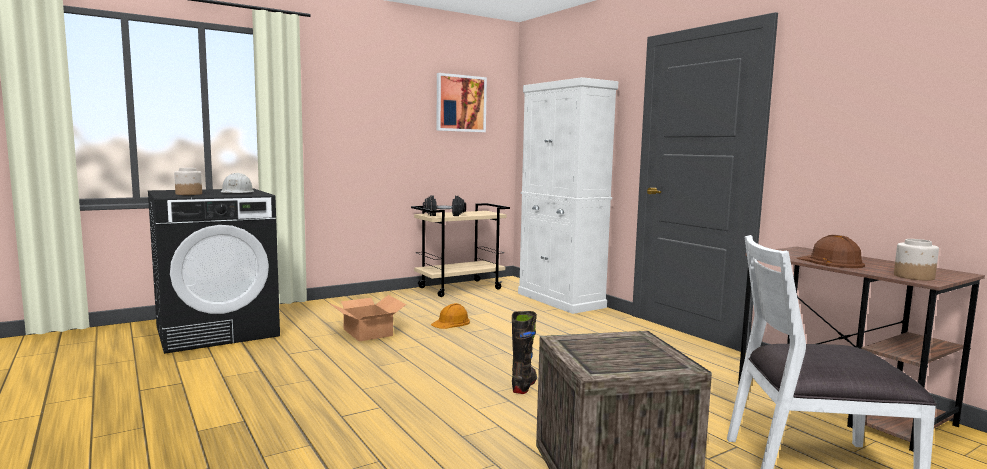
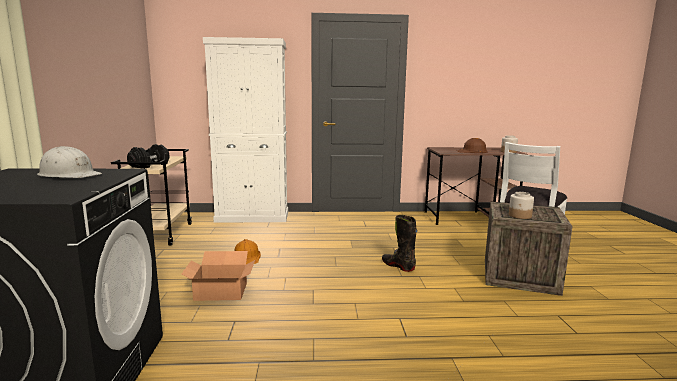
camera: 60 degrees left, 5 degrees up
(188, 194) = (41, 190): jar -> jar (520, 216)
(461, 103) = (122, 48): picture -> none

